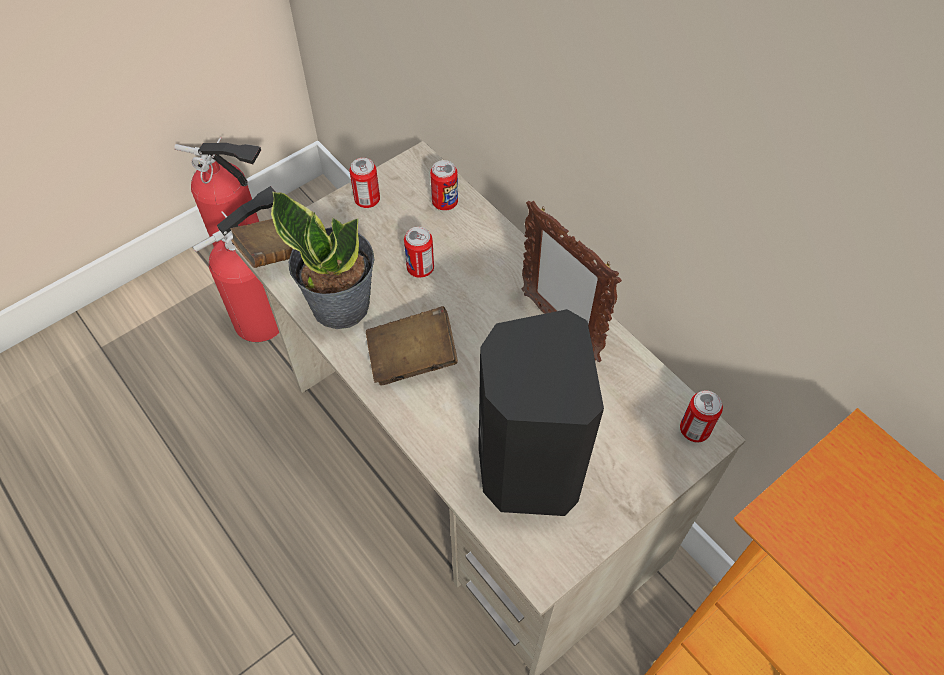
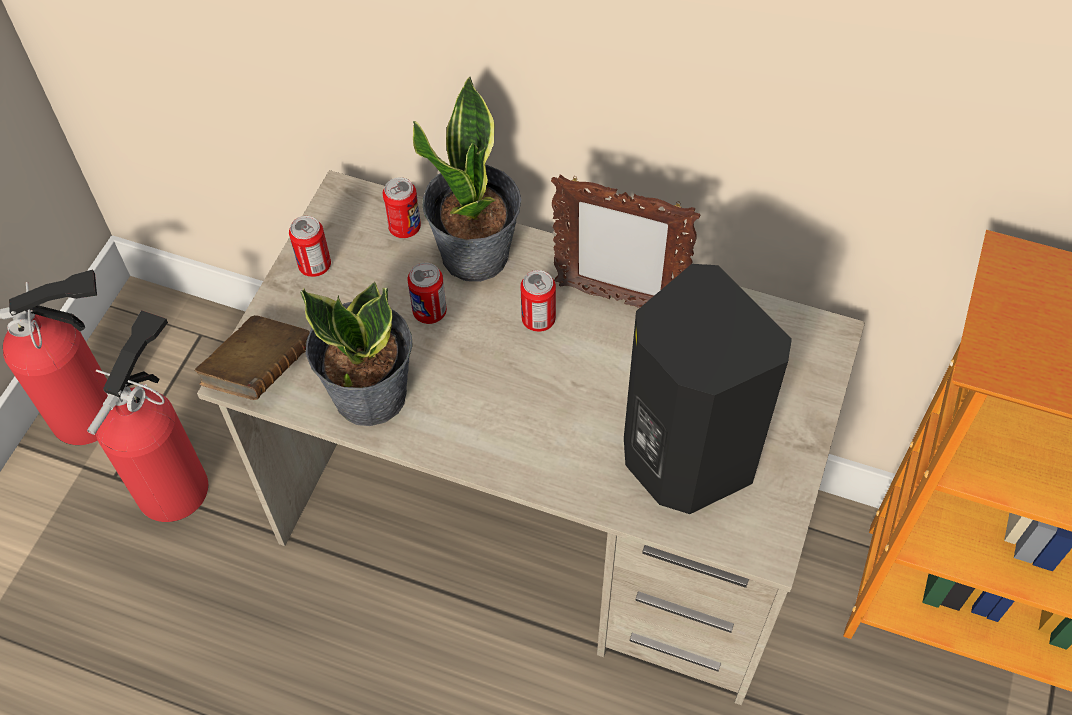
camera: 30 degrees left, 0 degrees up
(412, 358) = (490, 411): brown book -> none
(480, 245) = (476, 255): none -> potted plant
(694, 430) = (814, 336): can -> can (538, 320)

